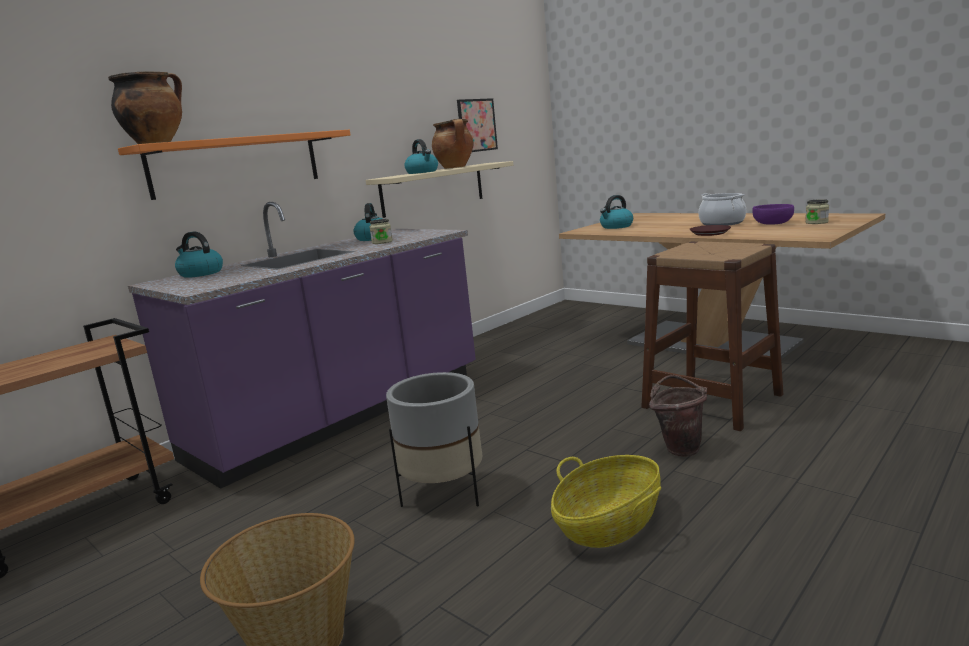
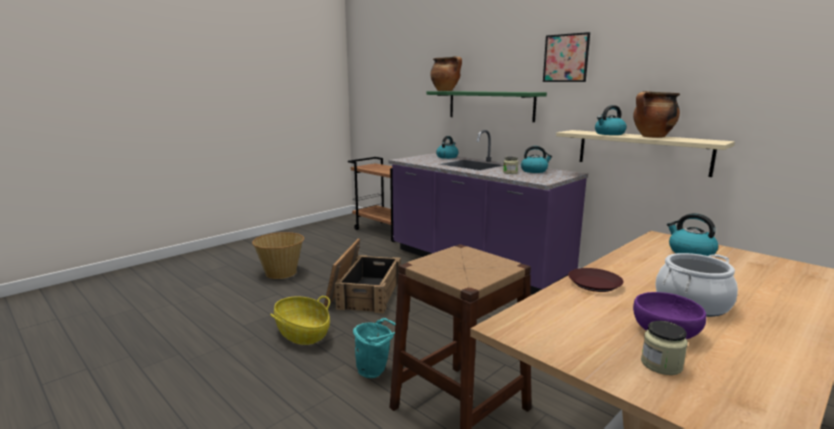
camera: 90 degrees right, 0 degrees up
(237, 164) = (490, 105): orange shelf -> green shelf
(444, 494) = (363, 293): grey planter -> crate
(477, 125) = (731, 98): picture -> picture (566, 58)
(679, 447) = (376, 371): brown bucket -> turquoise bucket

